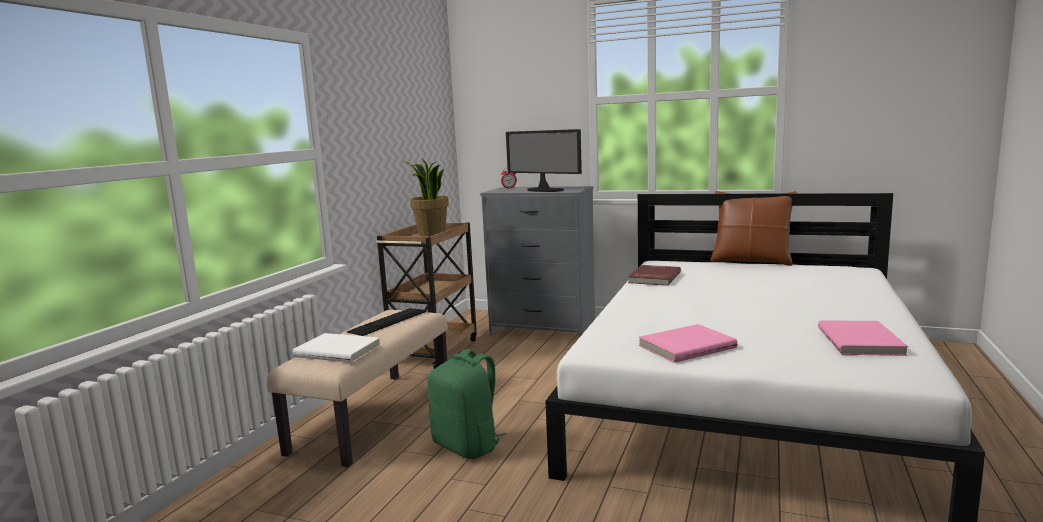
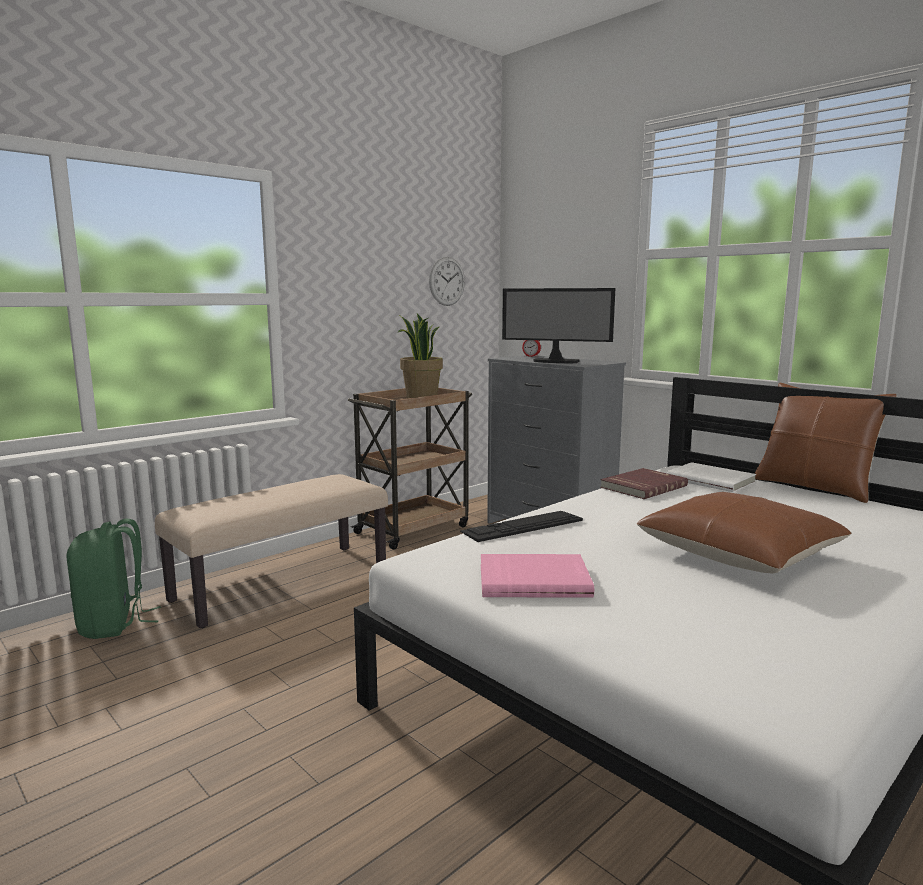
camera: 25 degrees right, 0 degrees up
(338, 350) = (228, 505): white book -> white book (711, 480)
(388, 321) = (315, 485): keyboard -> keyboard (522, 526)
(425, 128) = (447, 281): none -> wall clock
(468, 446) = (324, 639): green backpack -> green backpack (114, 624)
(543, 190) = (555, 362): monitor -> monitor turned 45 degrees counterclockwise
(772, 306) = (739, 553): none -> brown pillow
(861, 341) = (793, 634): pink book -> none

